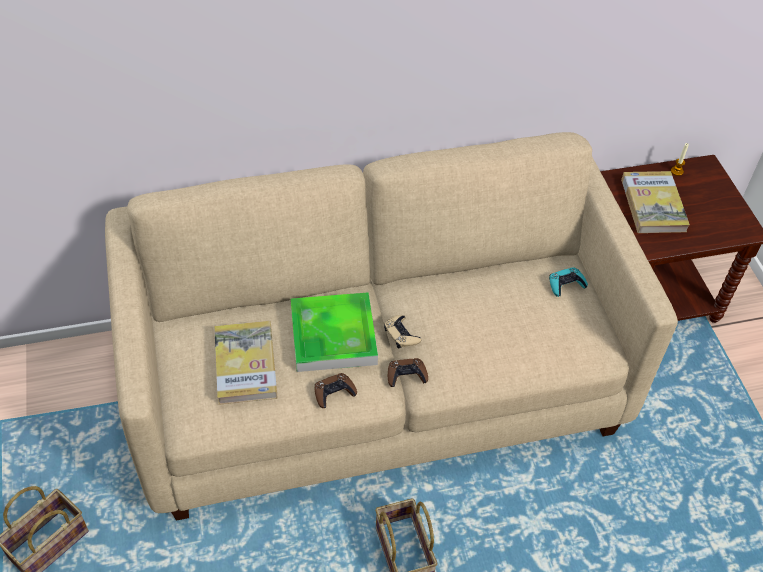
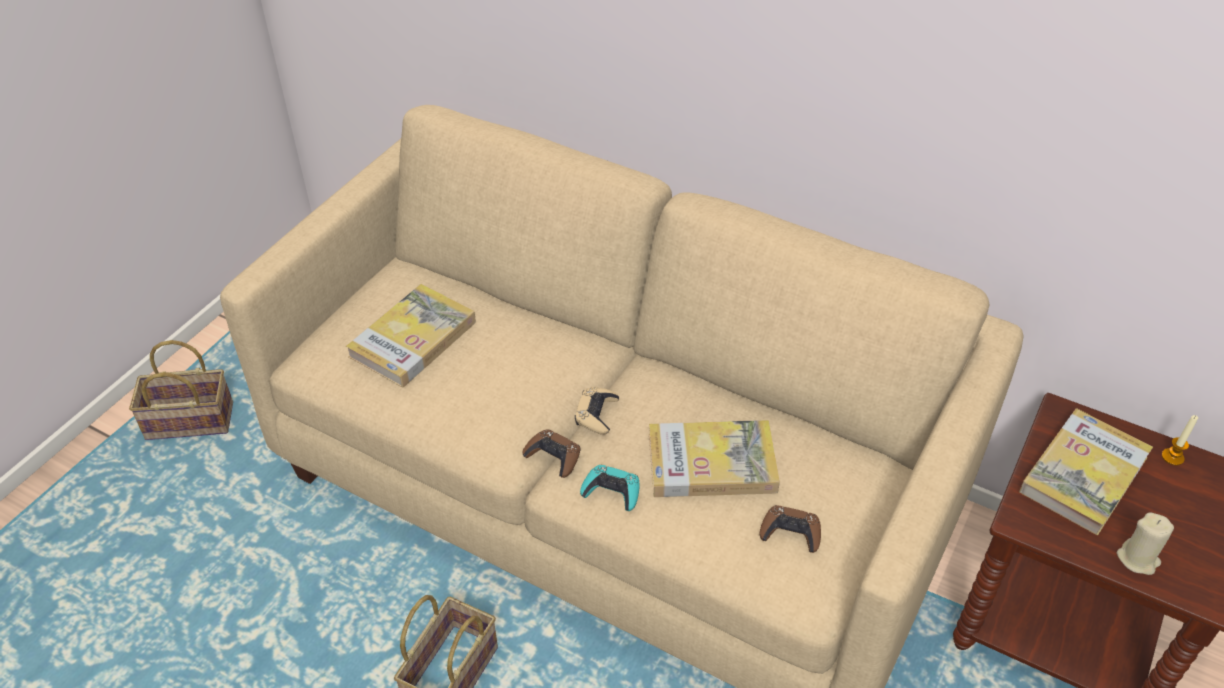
camera: 45 degrees right, 5 degrees down
(333, 336) = (523, 367): tray -> none
(334, 393) = (459, 420): brown game controller -> brown game controller (790, 533)
(491, 318) = (711, 463): none -> book
(566, 284) = (850, 488): turquoise game controller -> turquoise game controller (612, 491)
(711, 232) = (1138, 559): none -> beige candle

